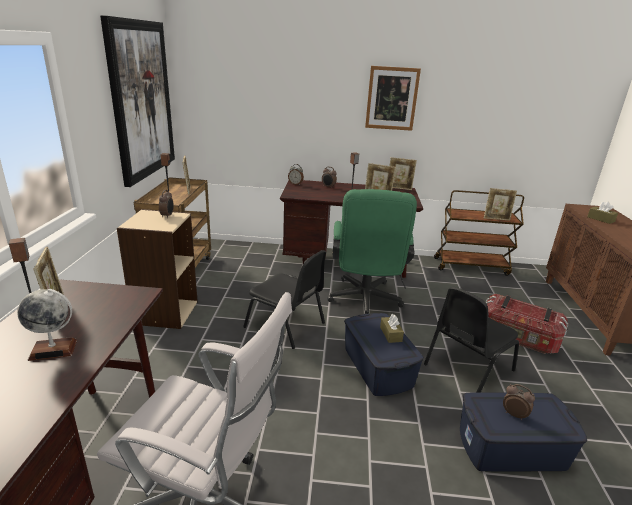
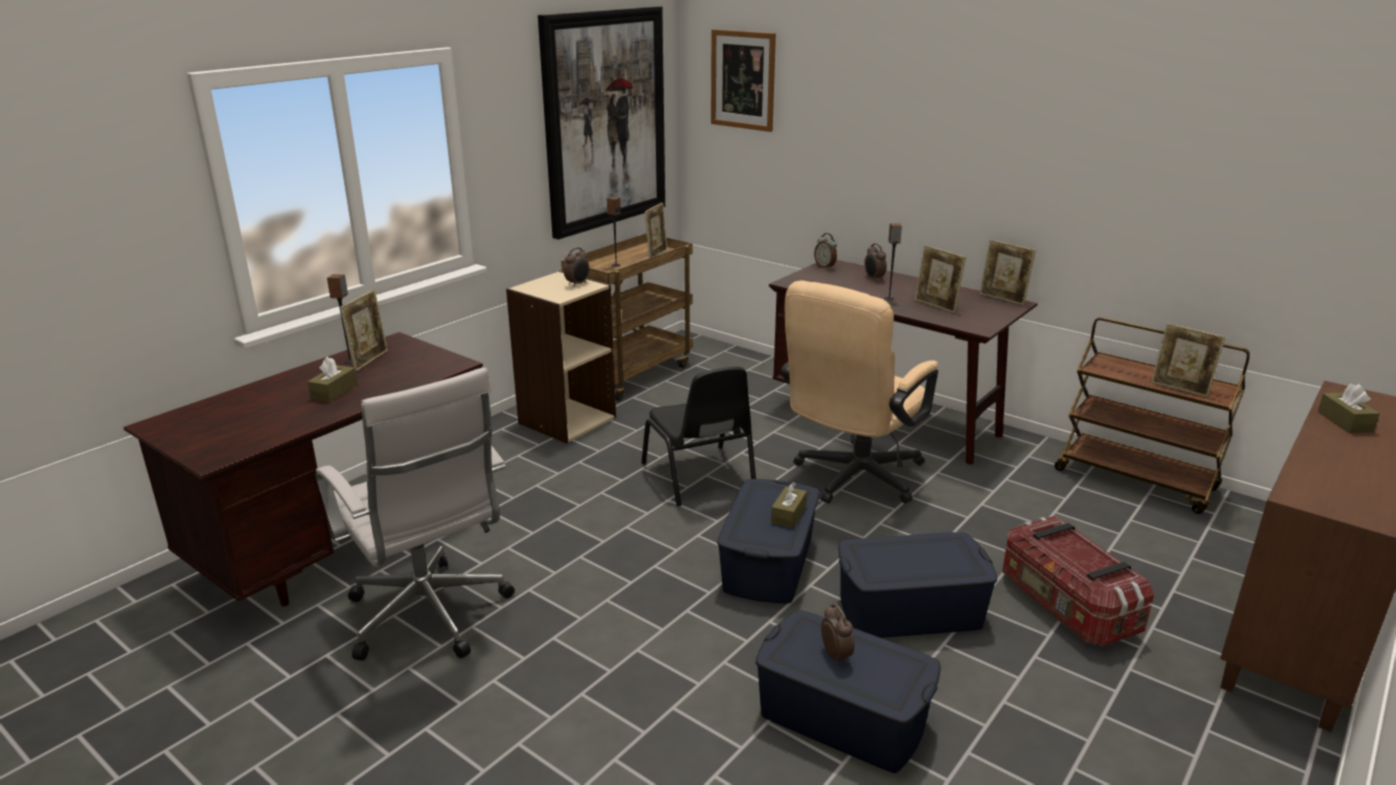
camera: 35 degrees right, 0 degrees up
(53, 349) = (334, 391): globe -> brown tissue box
(364, 302) = (852, 480): green office chair -> beige office chair
(392, 98) = (1001, 132): picture -> picture (743, 80)
(466, 367) = (909, 610): black chair -> blue storage box

